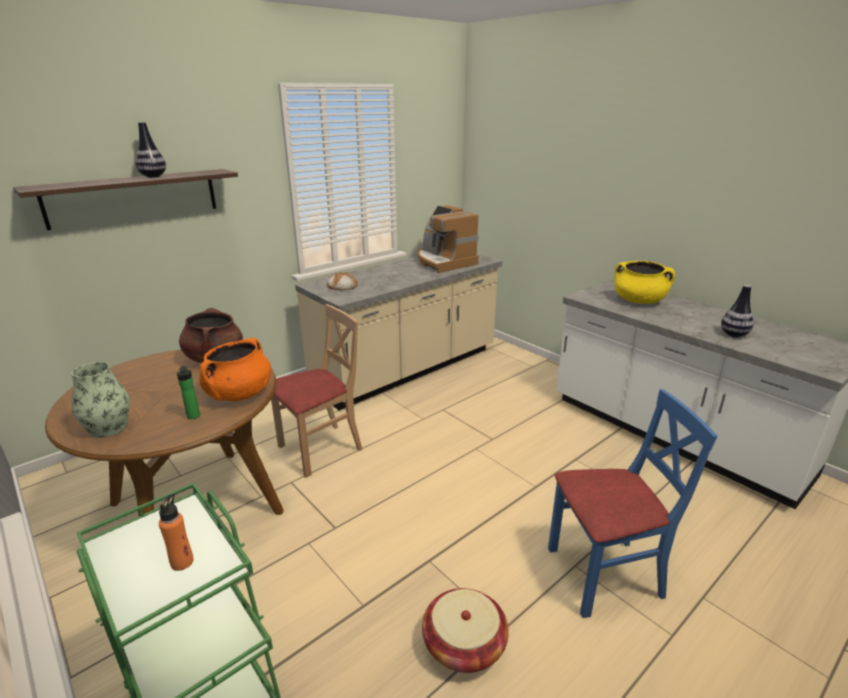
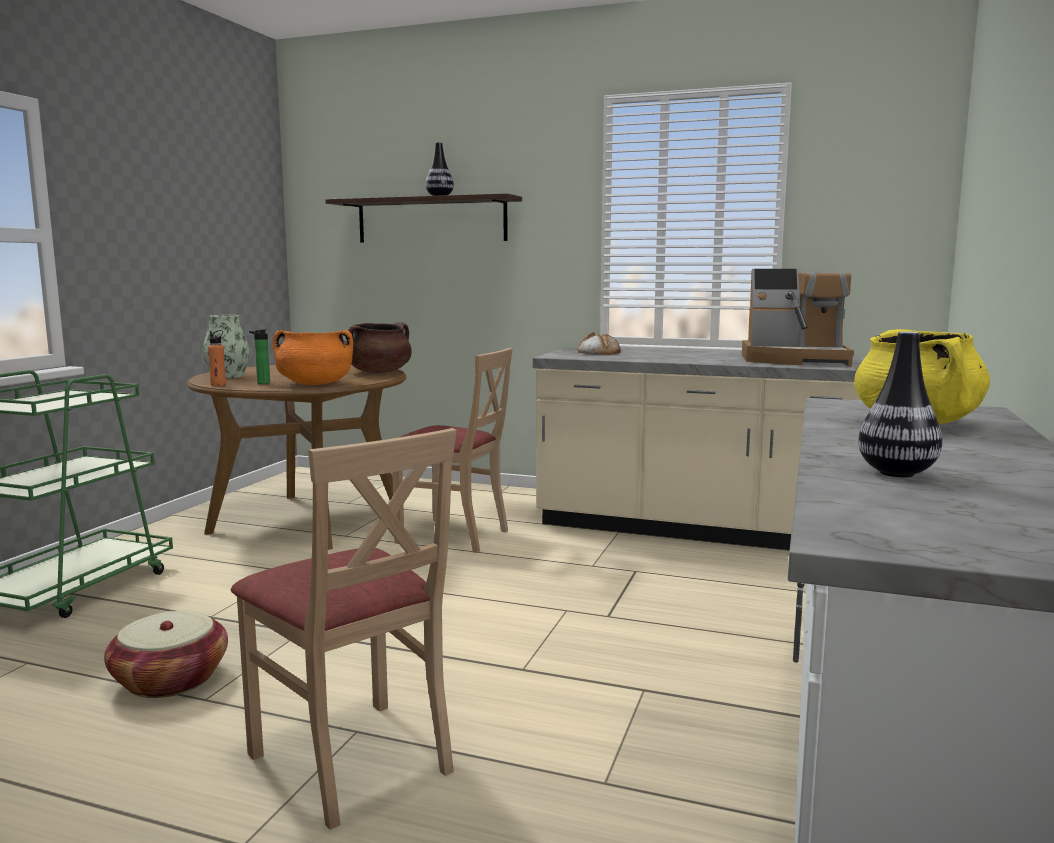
camera: 60 degrees right, 15 degrees down
(182, 562) = (46, 403): orange bottle -> orange bottle (218, 384)
(443, 262) = (795, 360): coffee machine -> coffee machine turned 105 degrees counterclockwise
(604, 574) = (353, 760): blue chair -> beige chair

